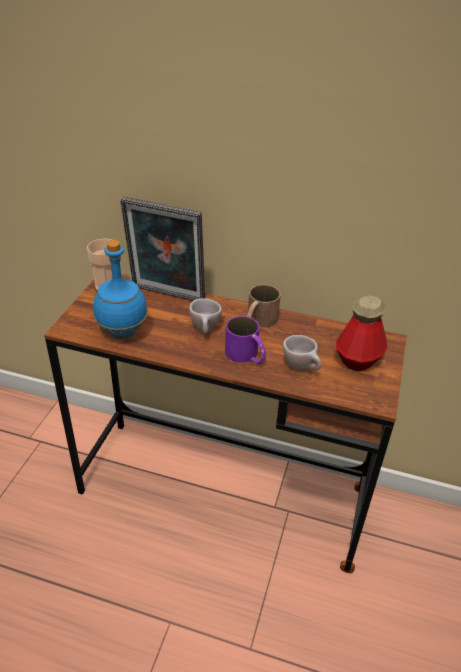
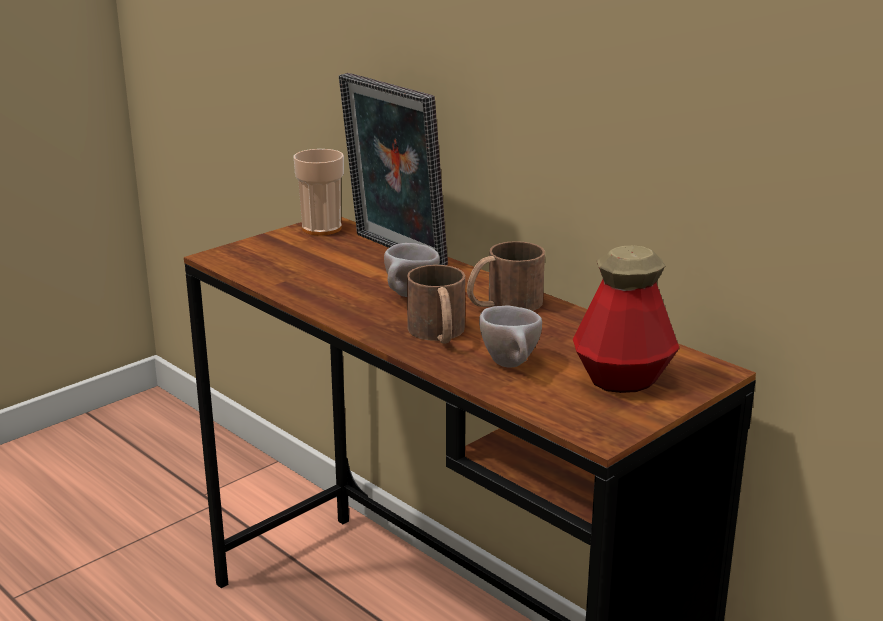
camera: 30 degrees right, 15 degrees down
(122, 333) = (285, 275): blue bottle -> none
(246, 356) = (439, 334): purple mug -> brown mug

